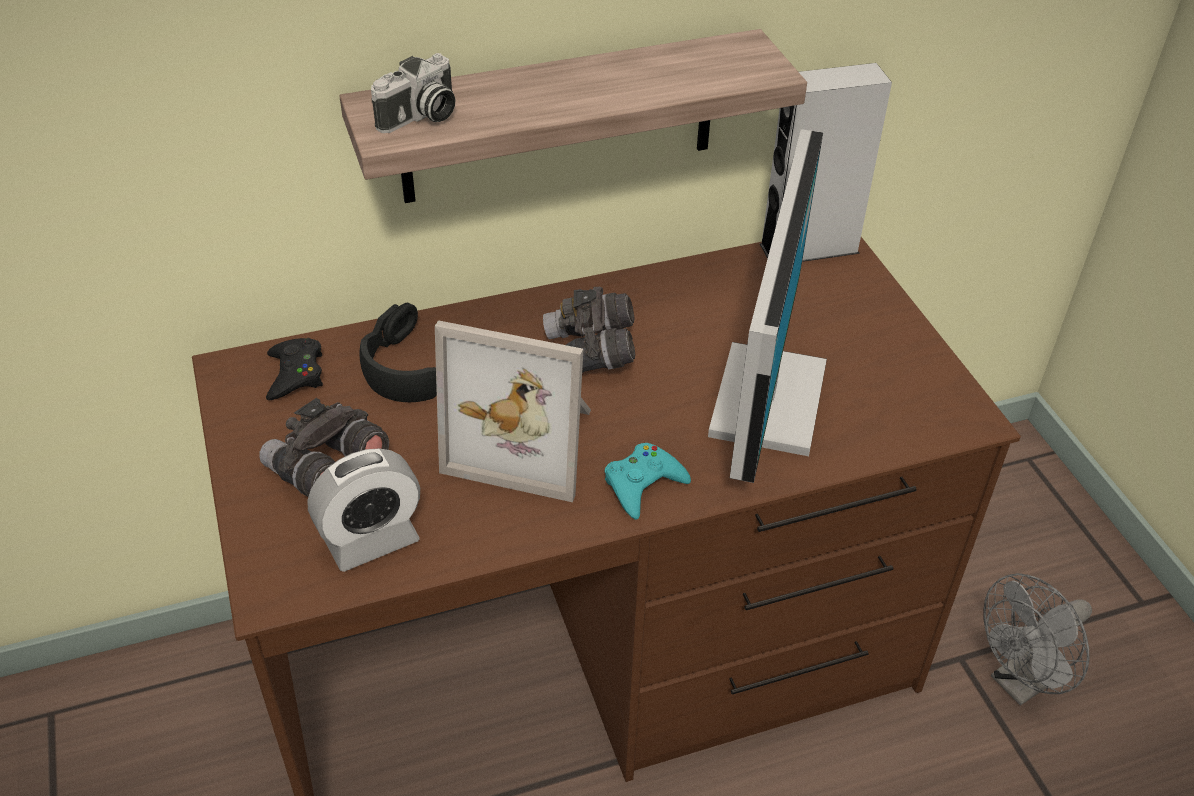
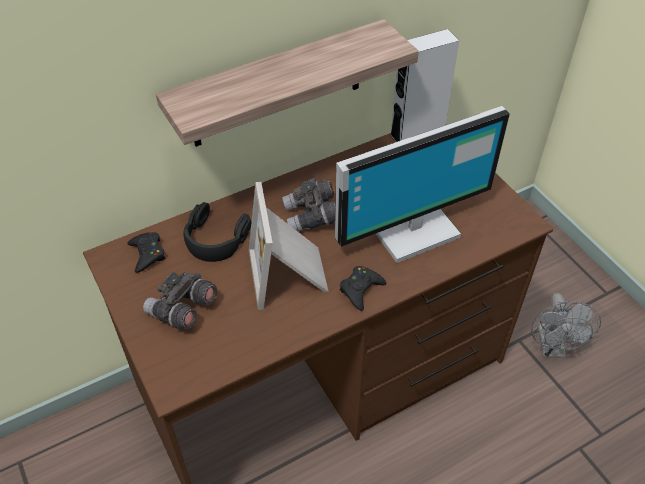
camera: 10 degrees left, 5 degrees up
(371, 540) = (219, 347): alarm clock -> none
(420, 117) = (208, 103): camera -> none
(526, 440) = (289, 273): picture frame -> picture frame turned 75 degrees clockwise
(643, 485) = (360, 289): turquoise game controller -> black game controller
(761, 399) = (412, 228): monitor -> monitor turned 60 degrees clockwise
(1021, 683) = (552, 348): grey fan -> grey fan turned 45 degrees counterclockwise

